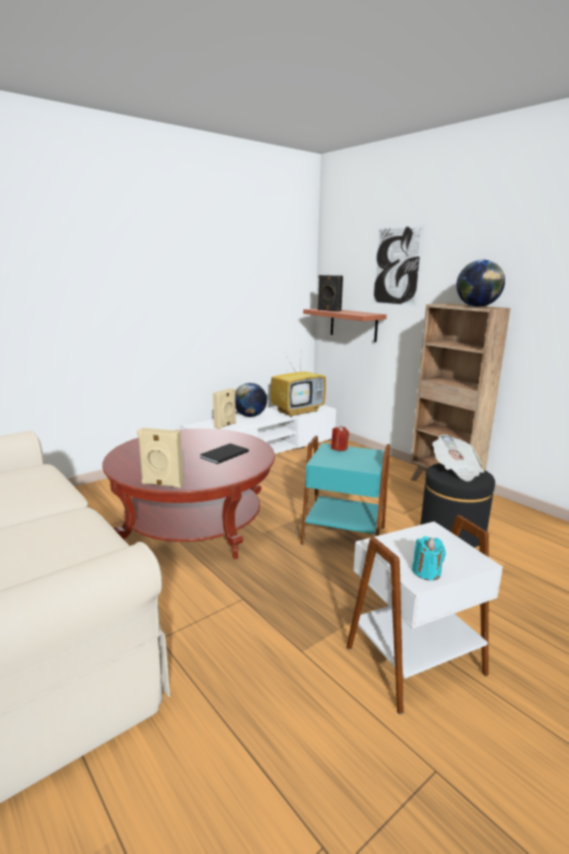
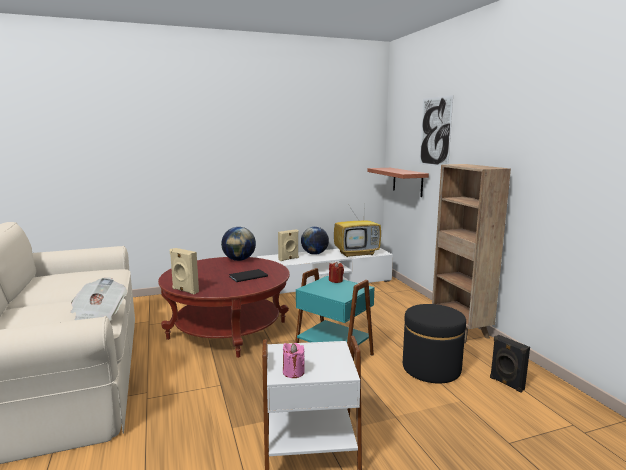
camera: 20 degrees right, 5 degrees down
(329, 310) = (385, 169): black speaker -> black speaker (506, 384)
(426, 572) = (293, 372): turquoise candle -> pink candle
(456, 470) = (434, 311): newspaper -> newspaper (98, 316)
(477, 306) = (480, 167): globe -> globe (239, 260)

